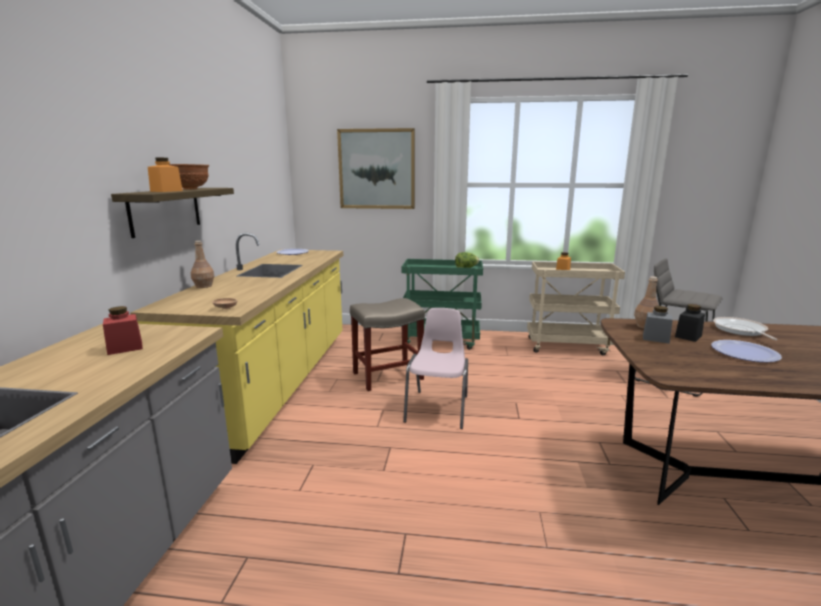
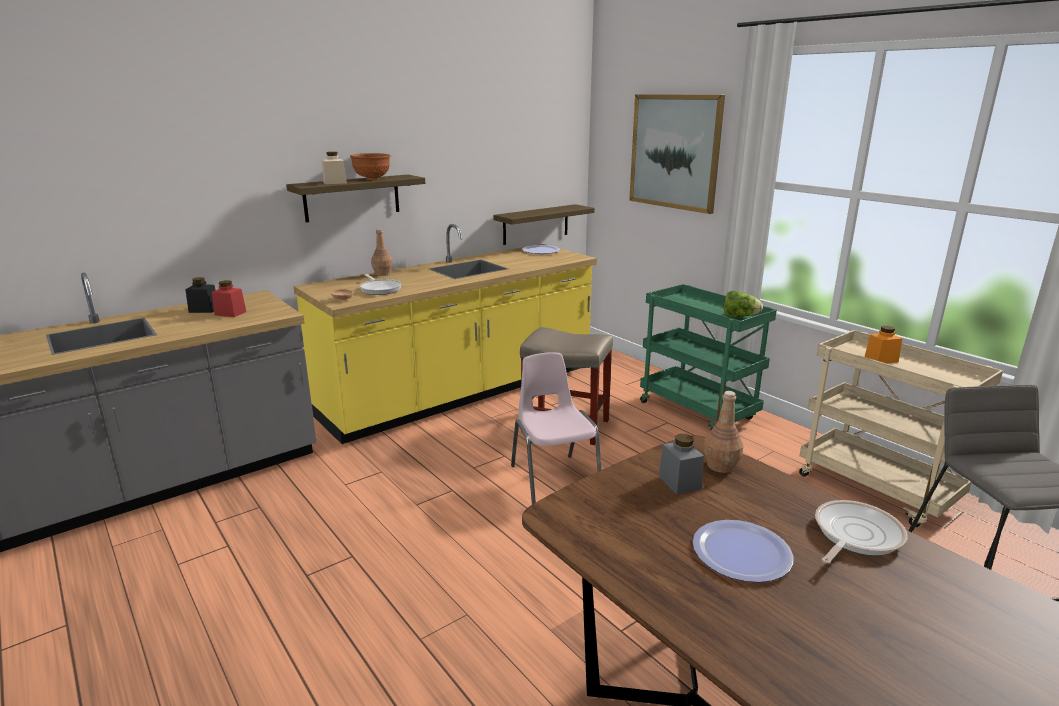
camera: 45 degrees right, 5 degrees up
(166, 191) = (335, 182): orange jar -> beige jar
(238, 295) = (380, 289): none -> frying pan
(273, 233) = (536, 224): none -> shelf
(438, 408) = (554, 480): pink chair -> pink chair turned 75 degrees counterclockwise
(688, 336) = (735, 501): black jar -> black jar (204, 309)

